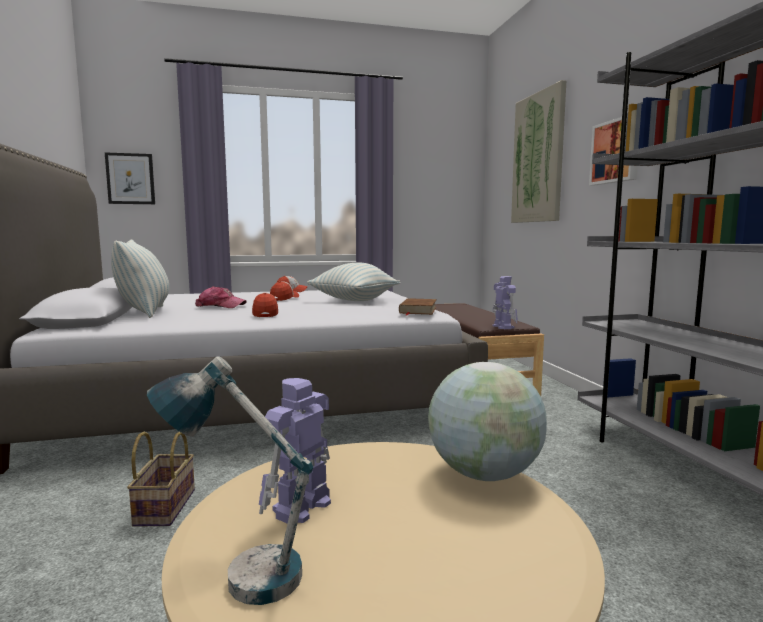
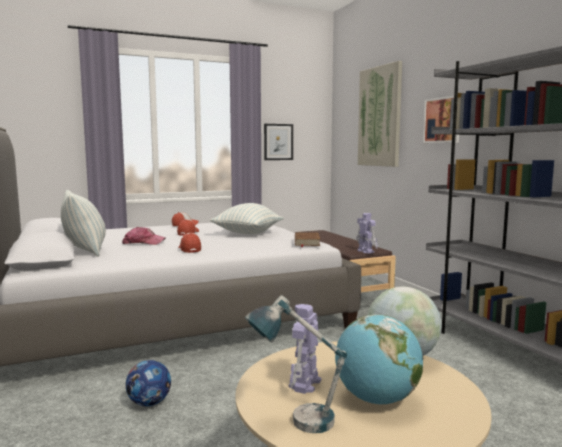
camera: 10 degrees left, 0 degrees up
(130, 179) = (34, 128): picture -> picture (278, 142)
(164, 506) = (149, 403): basket -> football
(399, 548) = (376, 399): none -> globe

